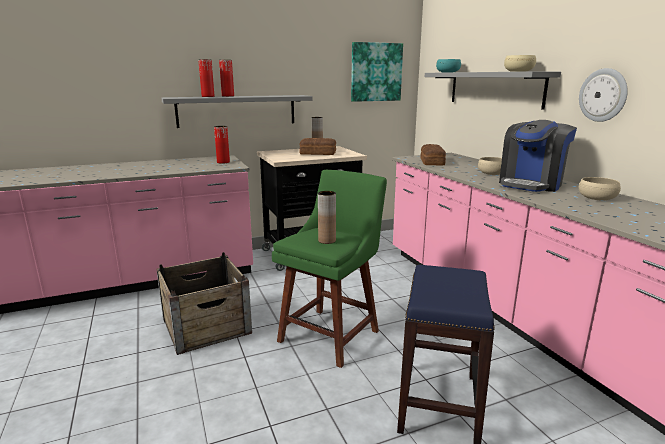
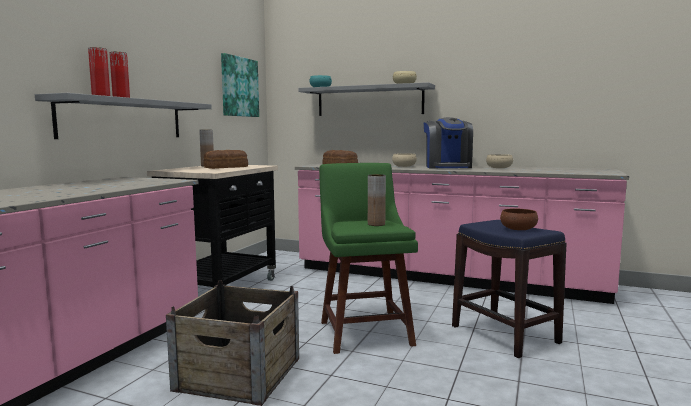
camera: 45 degrees left, 10 degrees down
(223, 162) = (144, 180): red vase -> none
(453, 292) = (518, 228): none -> brown bowl
(603, 95) = (473, 100): wall clock -> none

